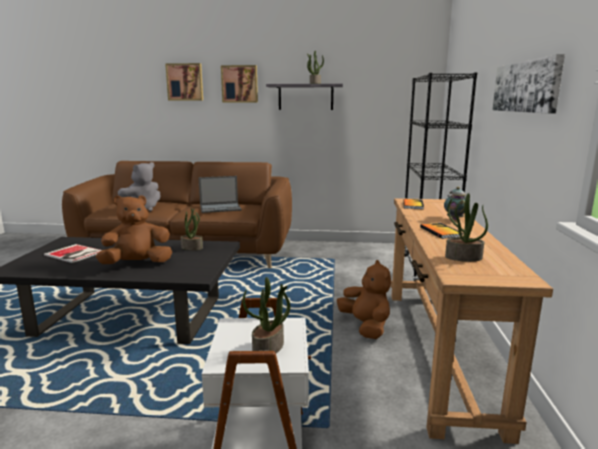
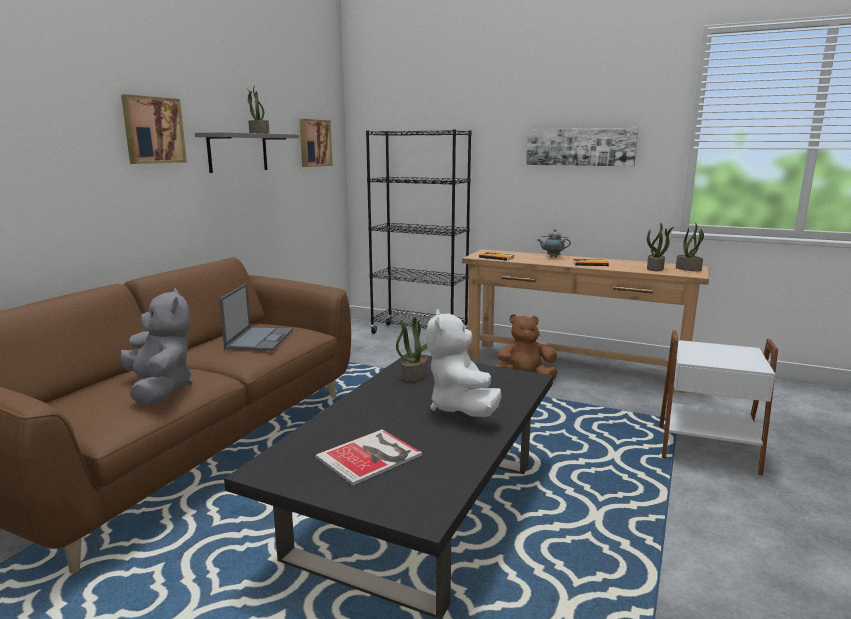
camera: 70 degrees left, 0 degrees up
(137, 264) = (461, 408): brown plush toy -> white plush toy
(185, 82) = (54, 123): picture -> picture (314, 143)
(268, 348) = (729, 353): potted plant -> potted plant (688, 269)

